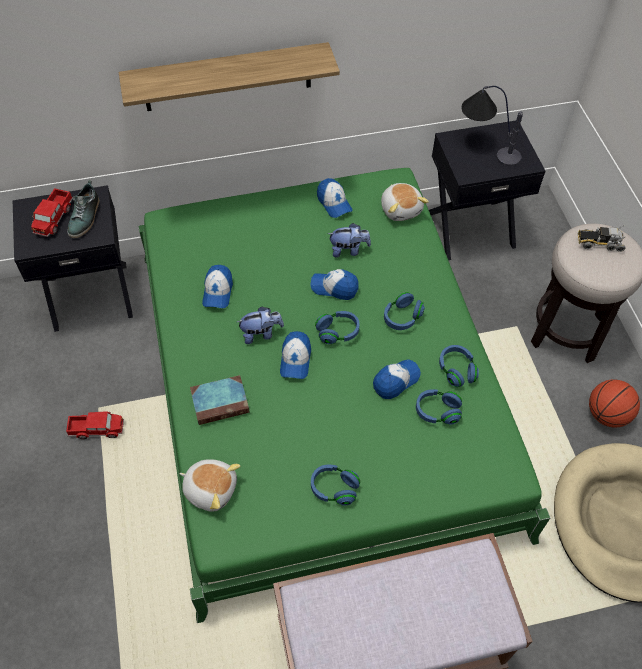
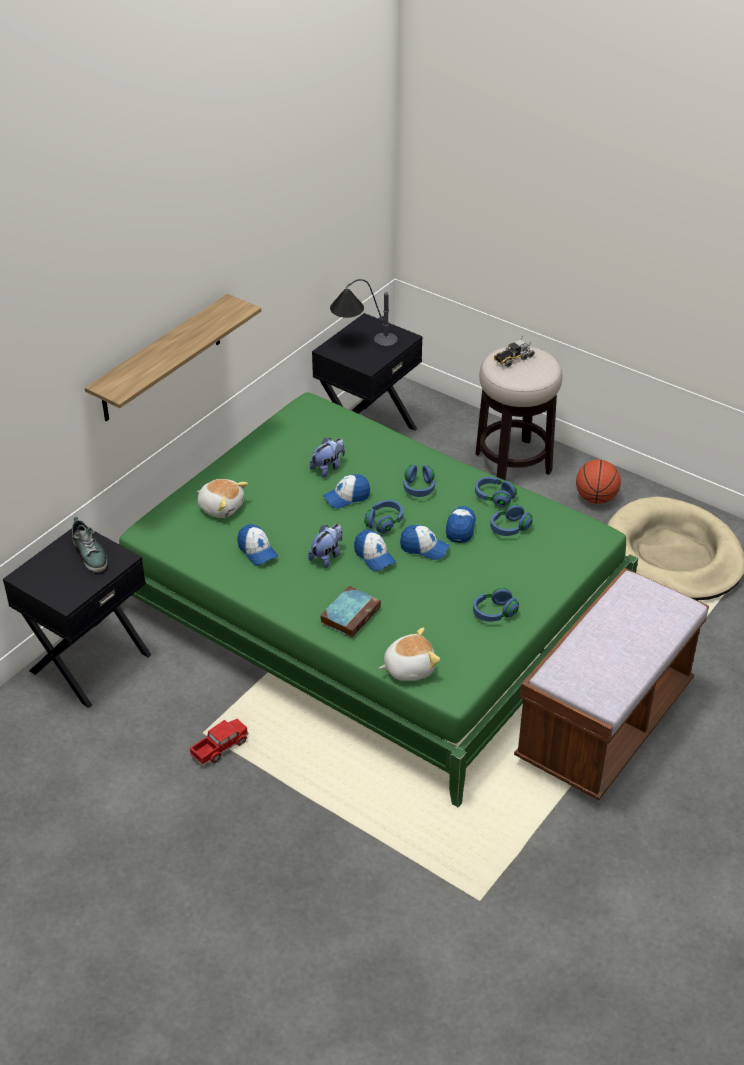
camera: 40 degrees left, 15 degrees down
(54, 218) = (62, 569): toy truck -> none
(334, 203) = (279, 443): cap -> cap (424, 548)
(401, 209) = (336, 420): plush toy -> plush toy (221, 507)

